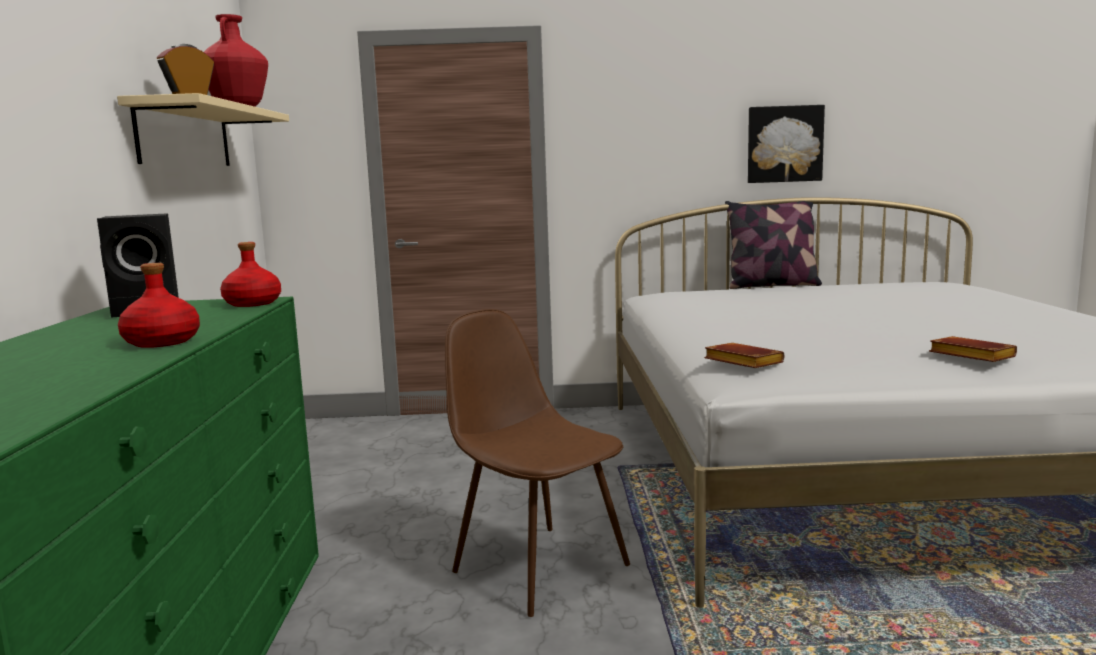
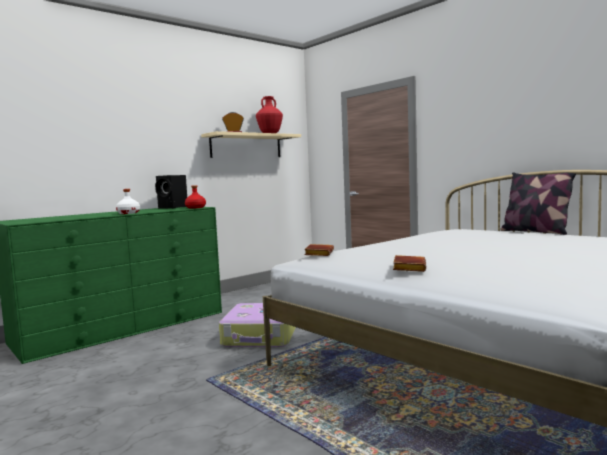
camera: 50 degrees right, 5 degrees down
(162, 342) = (128, 213): red bottle -> white bottle
(538, 566) = (260, 336): brown chair -> suitcase
(784, 144) = (560, 132): picture -> none

